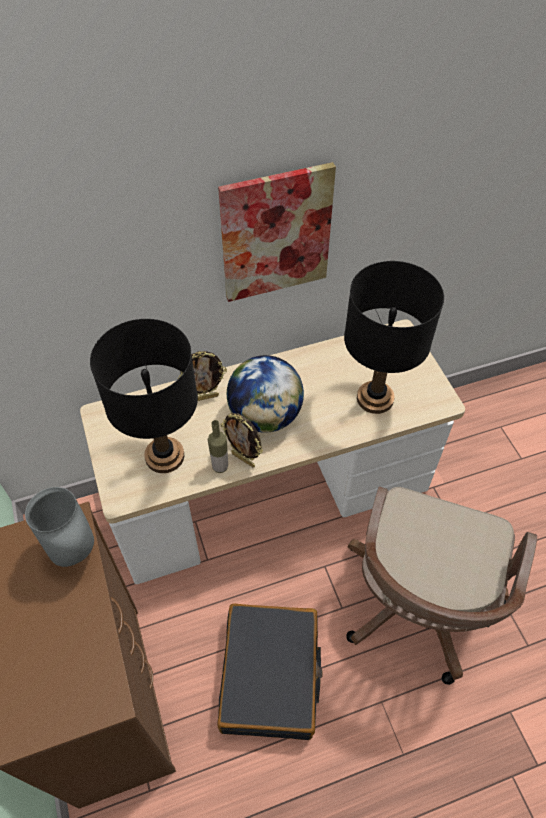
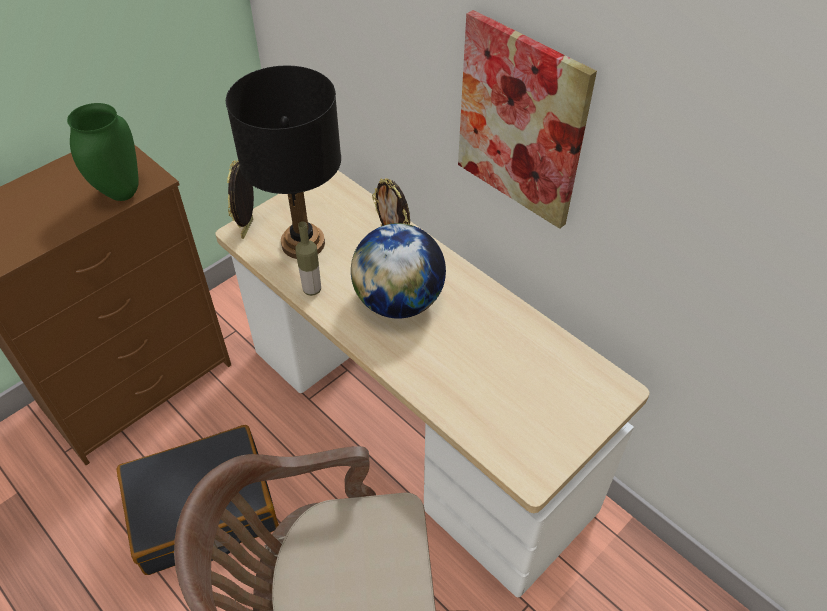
camera: 65 degrees right, 5 degrees down
(74, 553) = (120, 193): grey vase -> green vase
(244, 459) = (331, 305): picture frame -> picture frame (248, 229)
(375, 399) = (488, 396): black table lamp -> none

